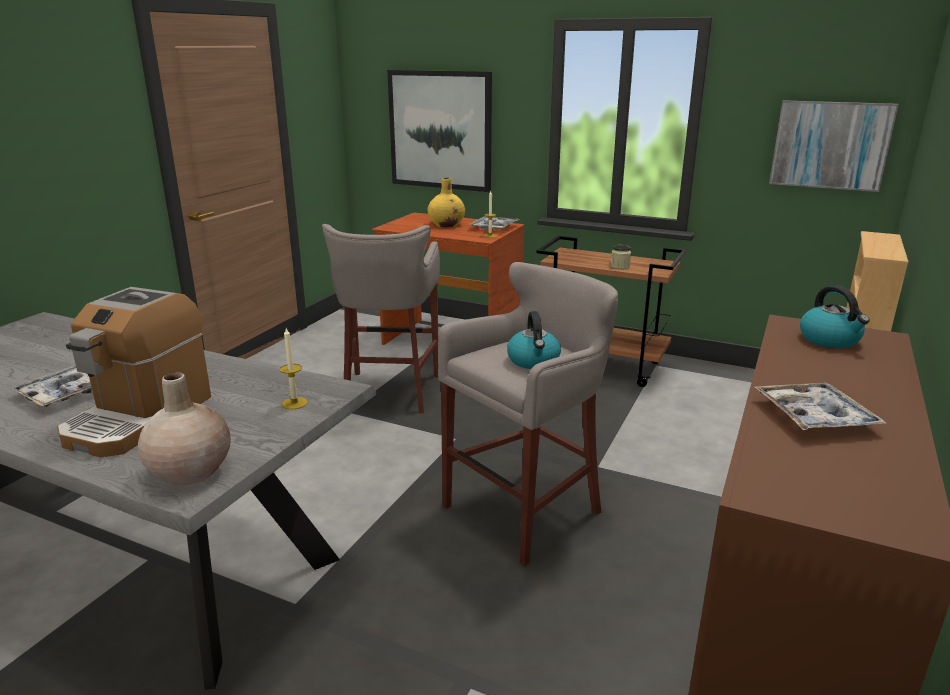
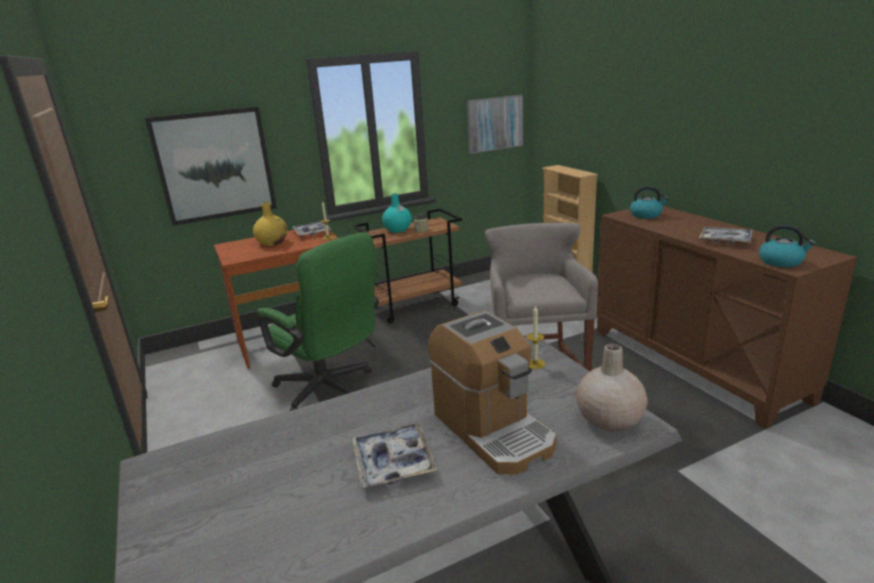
camera: 50 degrees left, 0 degrees up
(389, 393) = (330, 391): grey stool -> green office chair
(534, 361) = (549, 284): kettle -> kettle (781, 262)
(600, 258) = (397, 230): none -> turquoise vase

